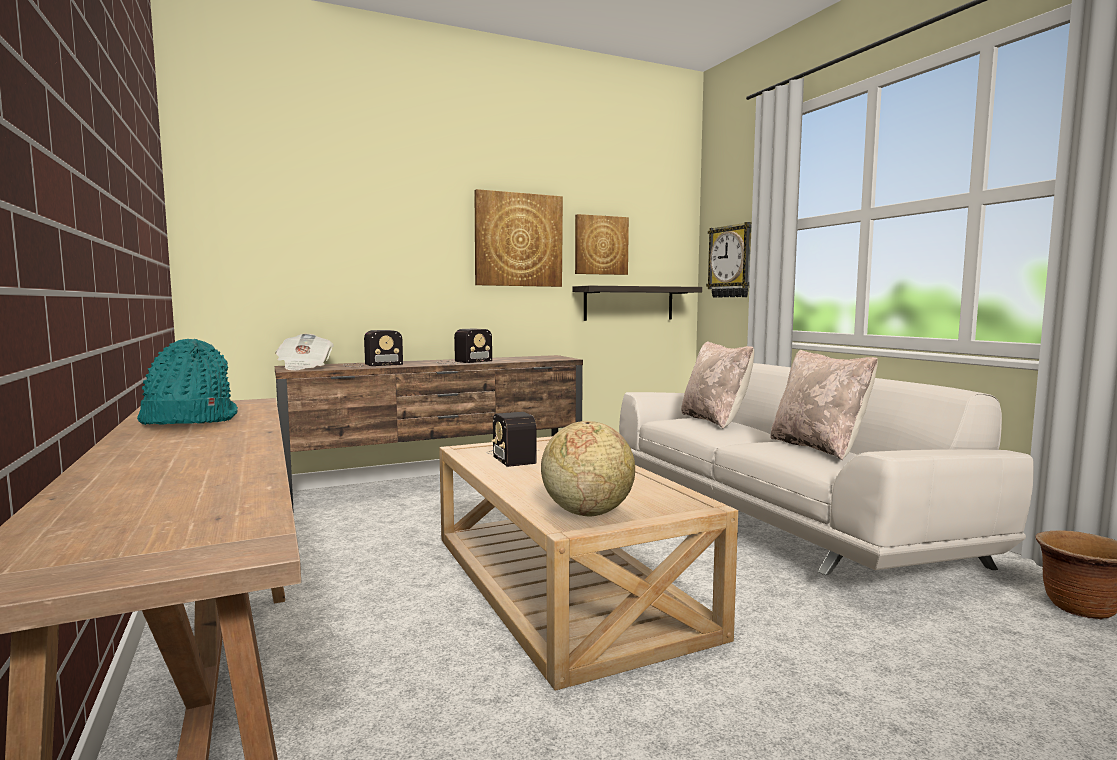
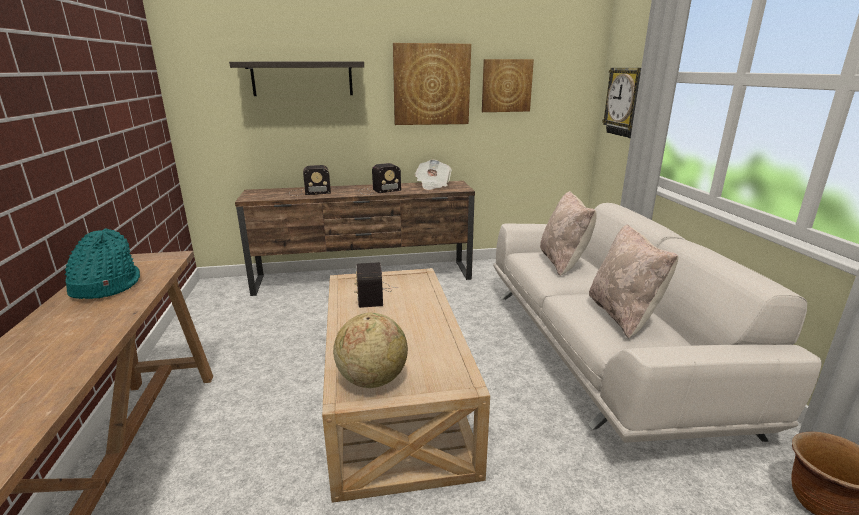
camera: 15 degrees right, 15 degrees up
(304, 367) = (260, 194): newspaper -> newspaper (432, 185)
(629, 303) = (530, 136): shelf -> shelf (302, 78)

